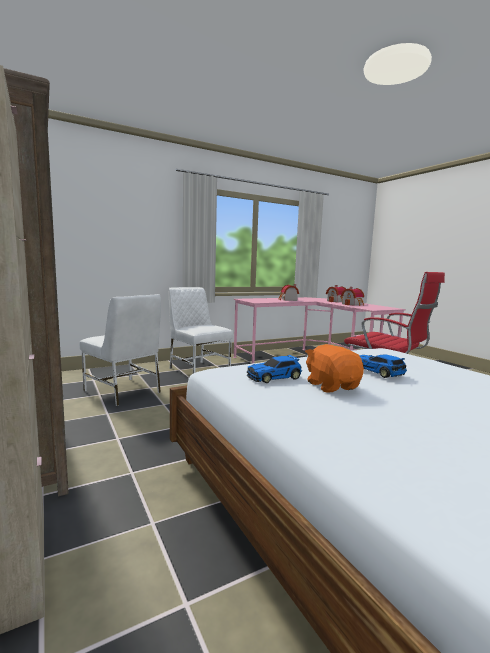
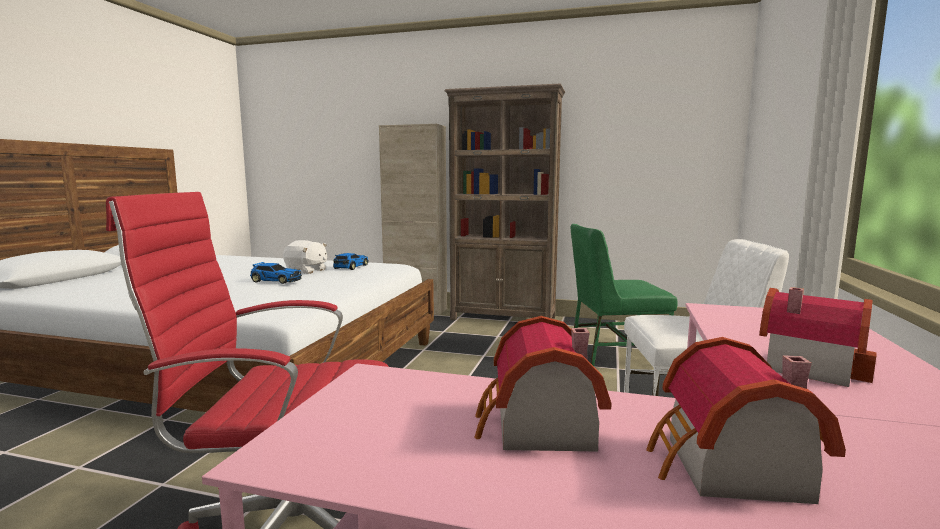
camera: 135 degrees right, 0 degrees up
(123, 392) = (614, 355): white chair -> green chair
(332, 386) = (306, 271): orange plush toy -> white plush toy

